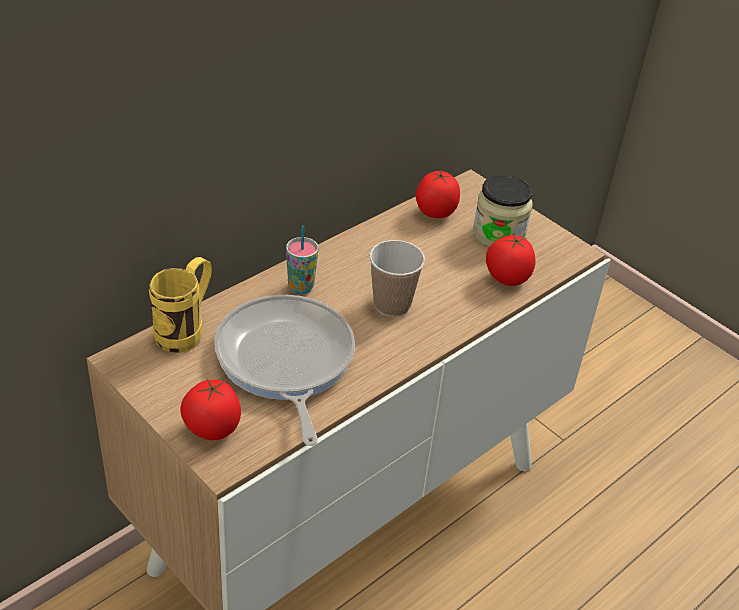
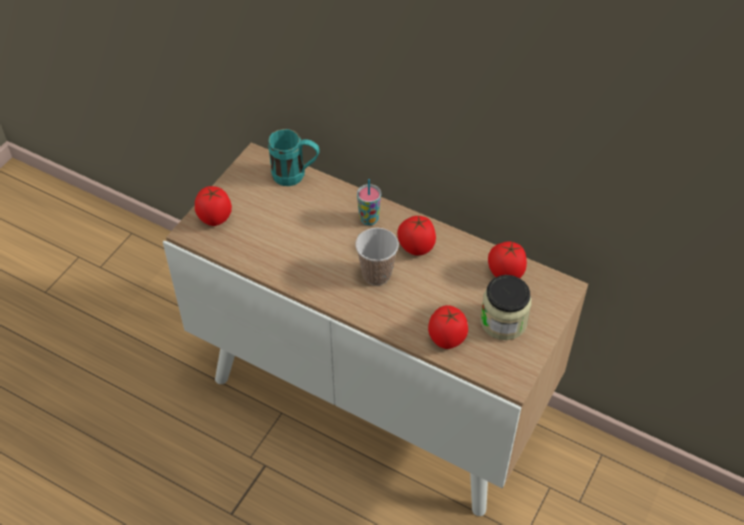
camera: 75 degrees right, 10 degrees up
(186, 330) = (296, 177): yellow mug -> turquoise mug
(285, 362) = (289, 233): frying pan -> none
(366, 263) = (416, 247): none -> tomato

